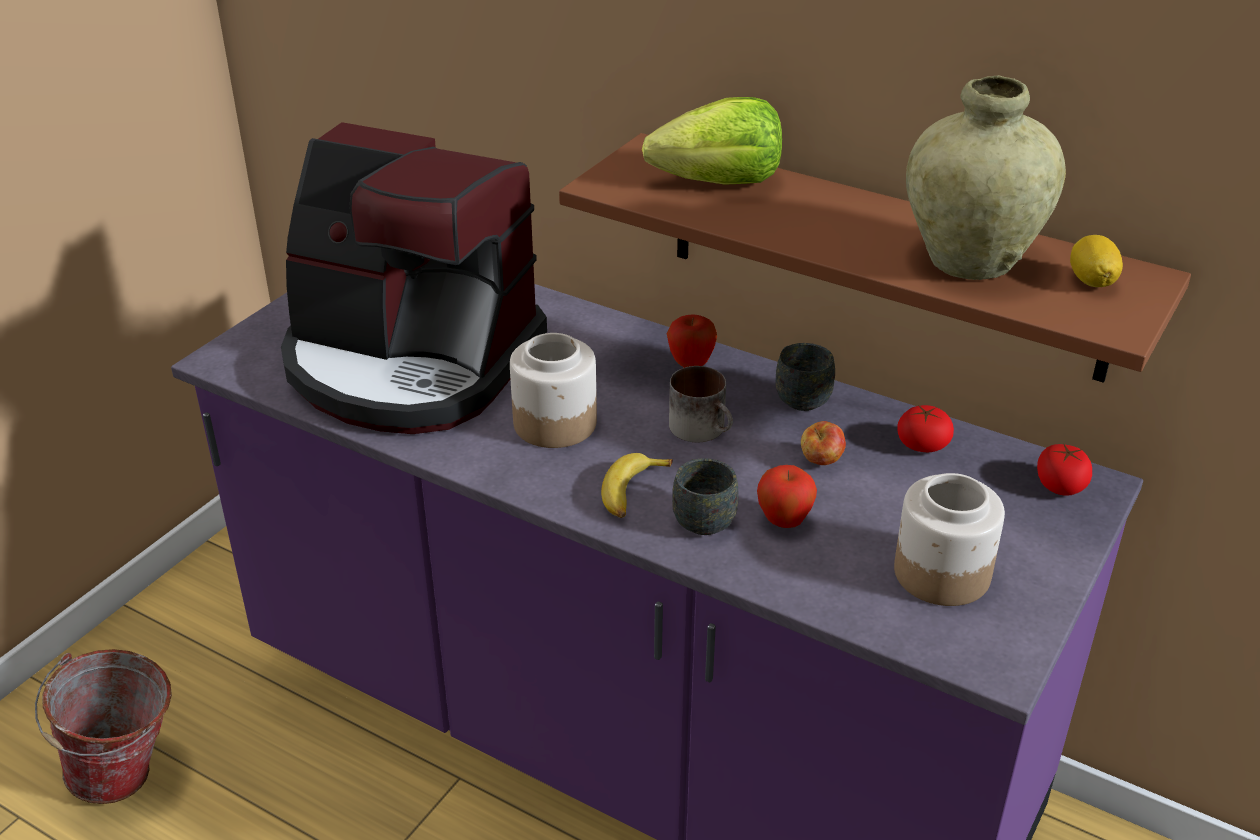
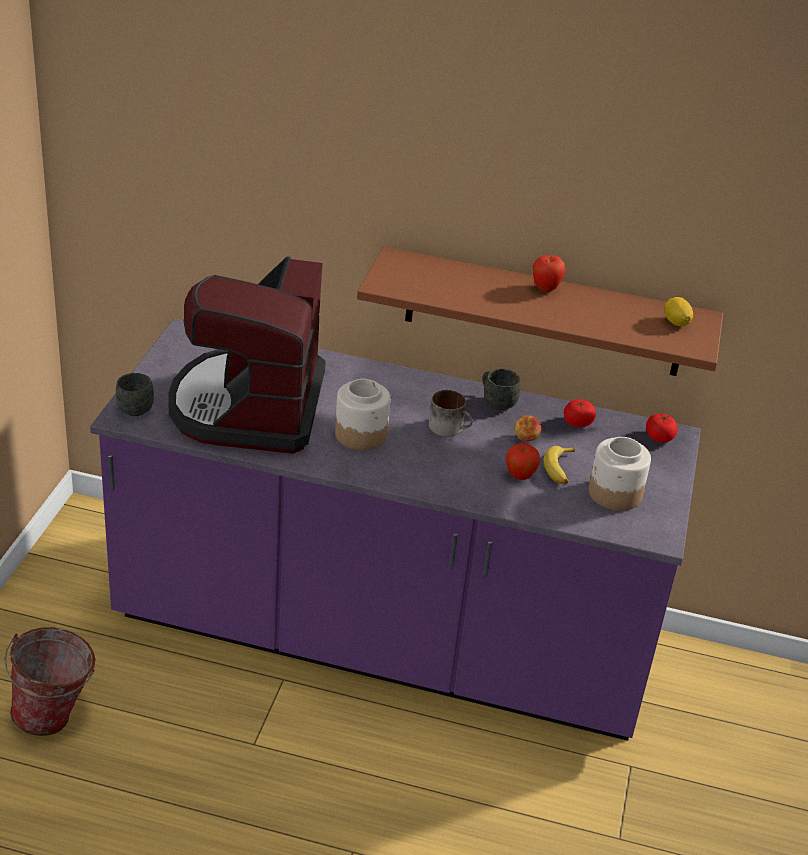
camera: 20 degrees left, 0 degrees up
(410, 364) = (249, 407): coffee machine -> coffee machine turned 90 degrees clockwise
(632, 493) = (428, 471): banana -> banana (560, 470)
(691, 364) = (424, 388): apple -> apple (545, 289)
(701, 516) = (473, 479): grey mug -> grey mug (133, 407)
(720, 182) = (449, 277): lettuce -> none
(969, 261) = (609, 316): beige vase -> none

